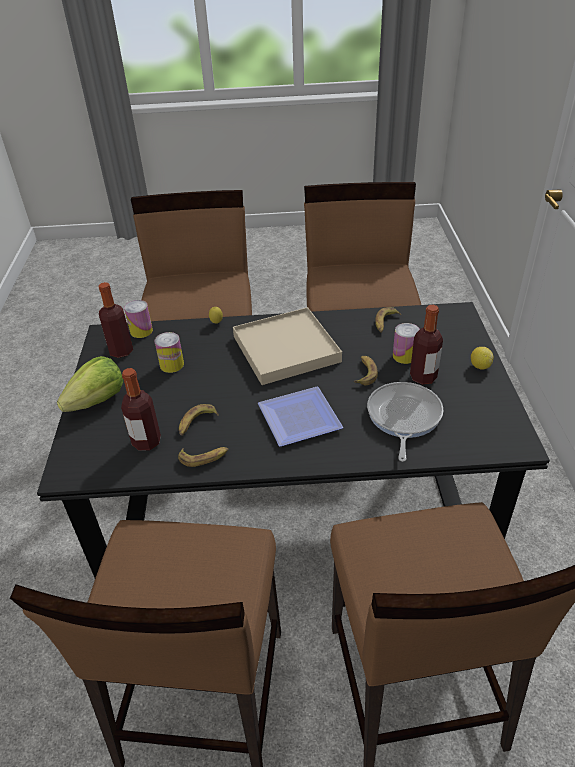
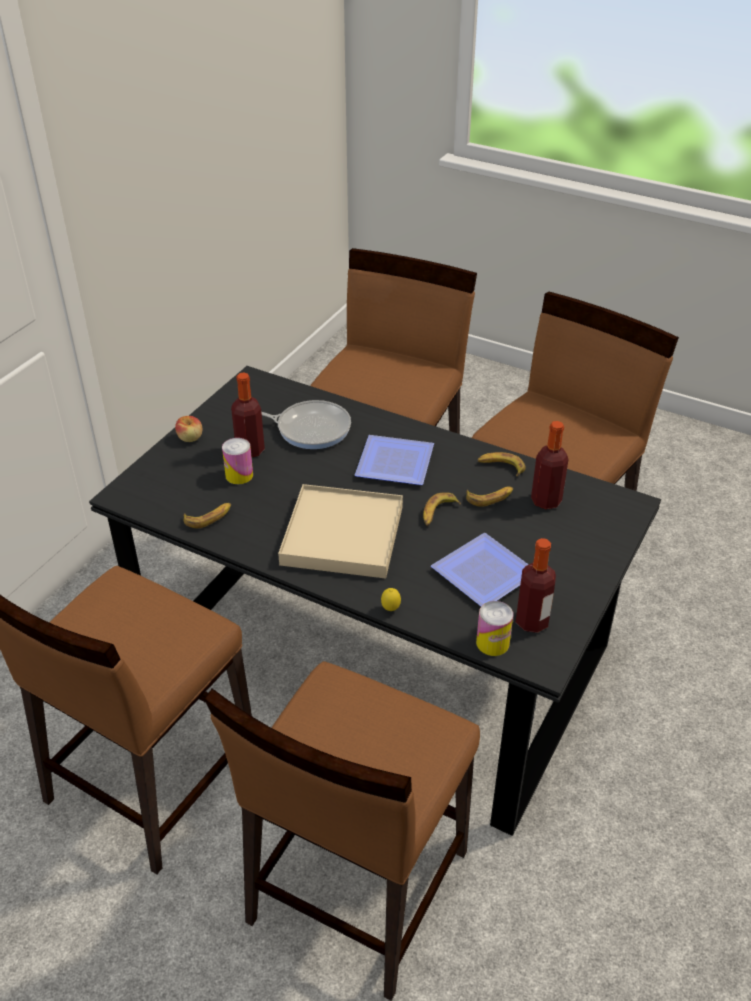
camera: 150 degrees left, 0 degrees up
(98, 400) = (581, 564): lettuce -> none
(172, 365) = (480, 573): can -> plate
(364, 373) = (295, 476): banana -> banana (438, 513)
(403, 417) = (309, 428): frying pan -> frying pan turned 120 degrees counterclockwise
(480, 366) = (190, 438): lemon -> apple

